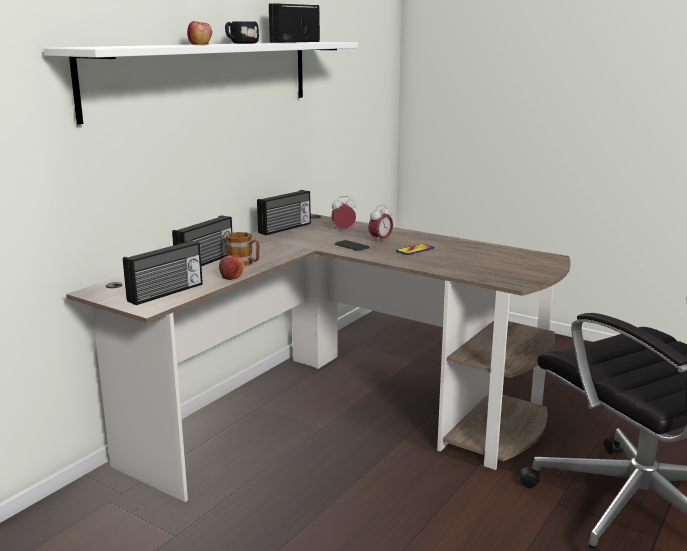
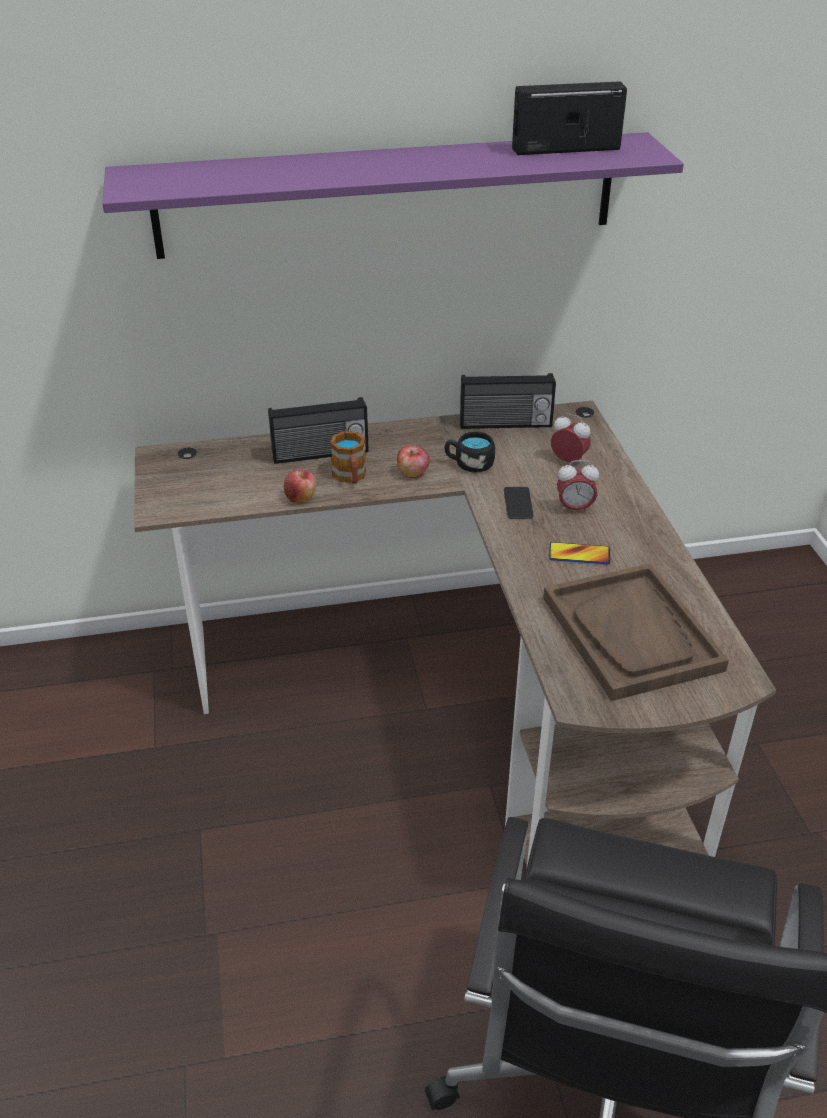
camera: 45 degrees right, 20 degrees up
(166, 293) = (206, 494): radio -> none
(200, 44) = (342, 165): apple -> apple (413, 473)
(205, 76) = (387, 195): white shelf -> purple shelf
(241, 43) = (426, 161): black mug -> black mug (469, 464)
(489, 261) = (631, 634): none -> brown tray

